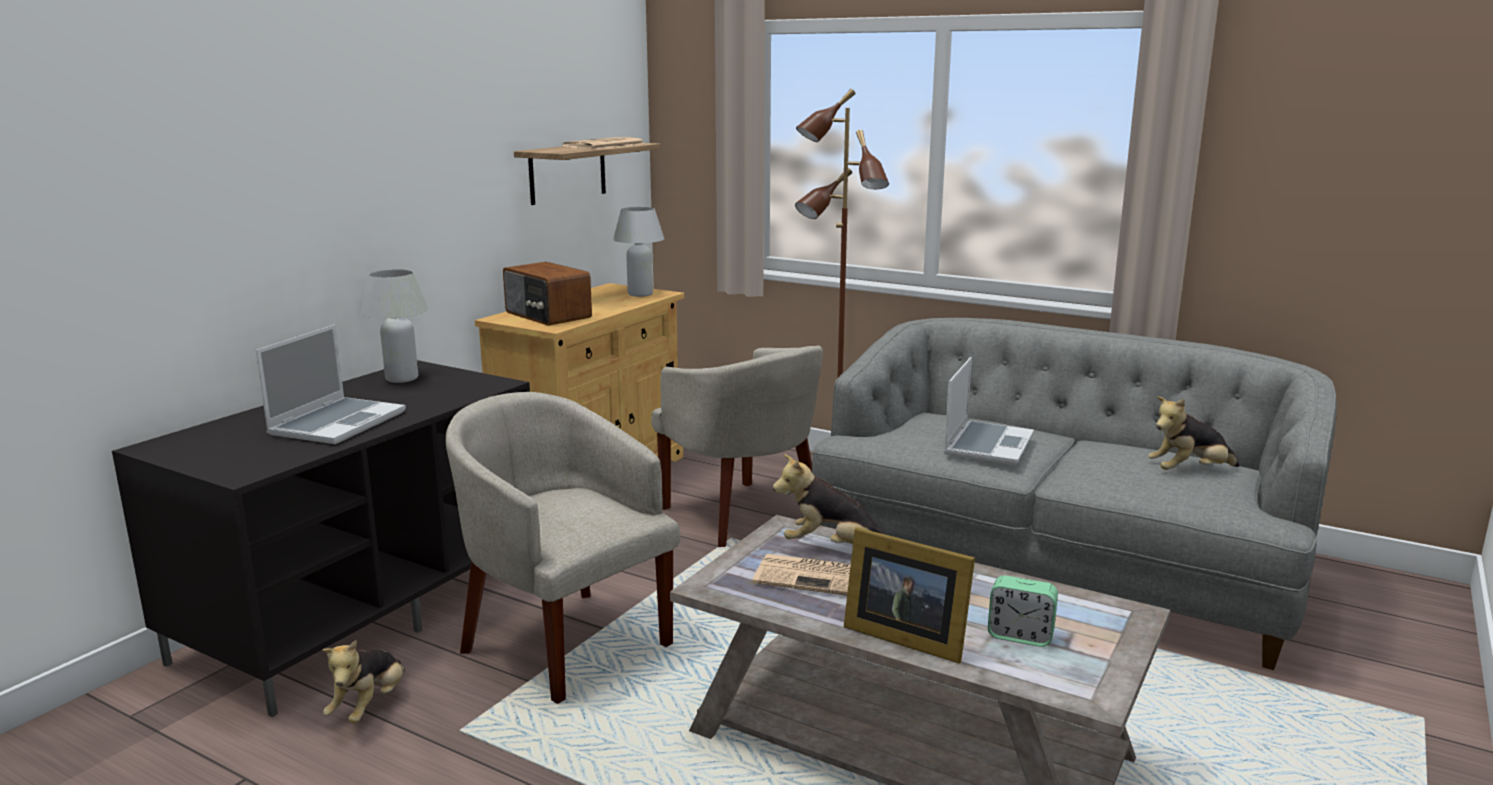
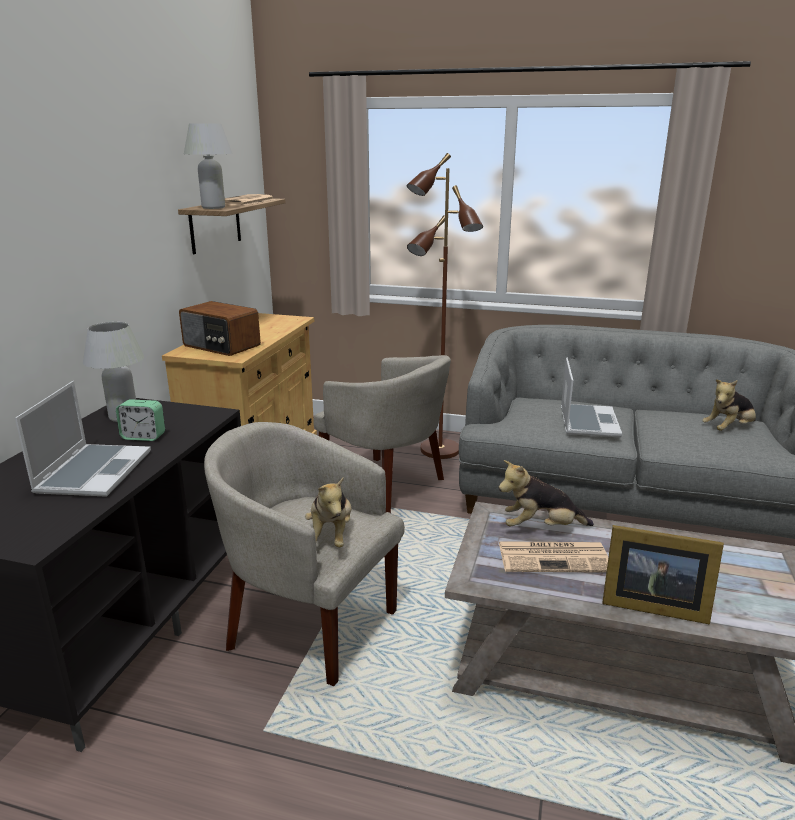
camera: 15 degrees left, 5 degrees up
(369, 706) = (169, 721): plush toy -> plush toy (331, 535)
(640, 294) = (281, 321): white table lamp -> white table lamp (213, 207)
(1020, 636) = (729, 589): alarm clock -> alarm clock (143, 437)

